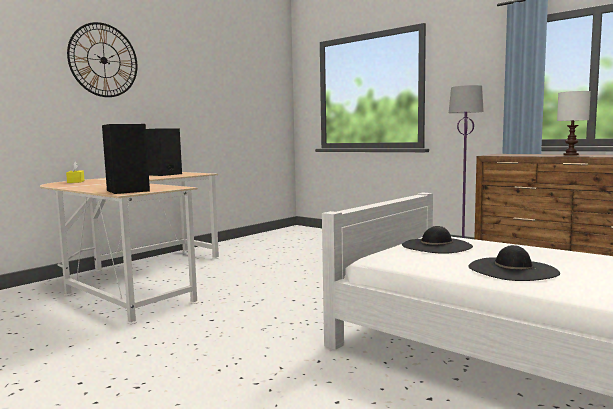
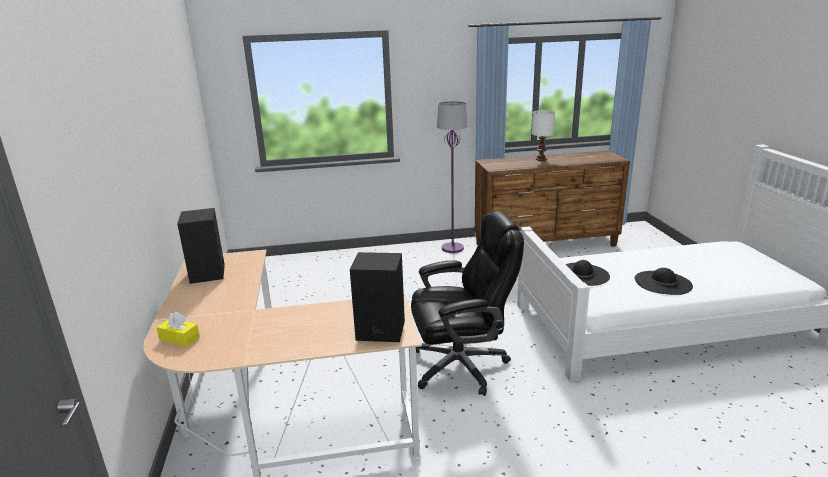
camera: 50 degrees left, 15 degrees up
(104, 60) = (117, 139): wall clock -> none
(277, 303) = (461, 365): none -> black office chair

